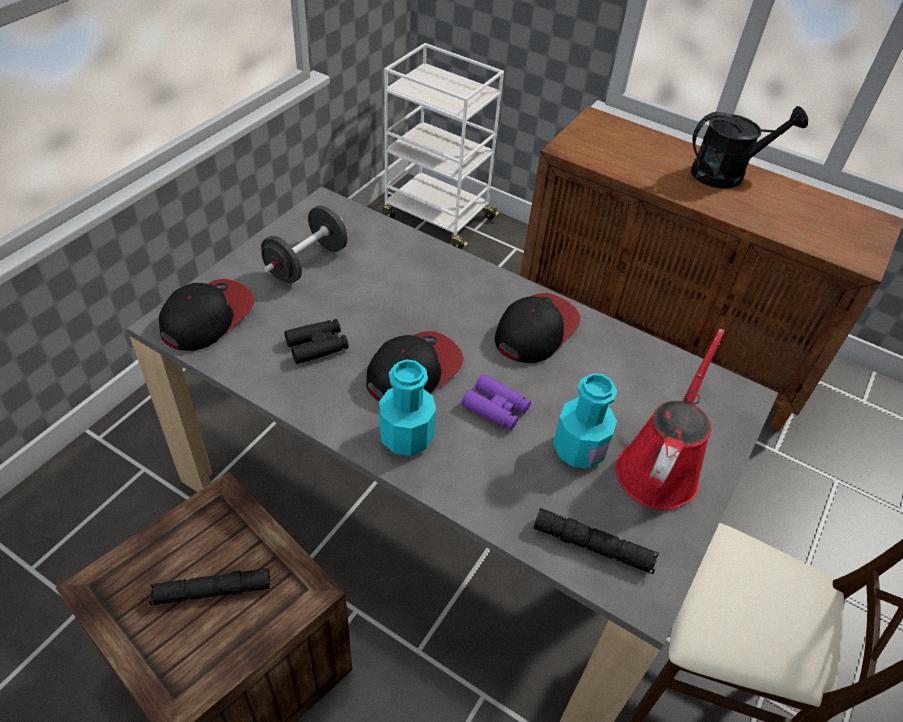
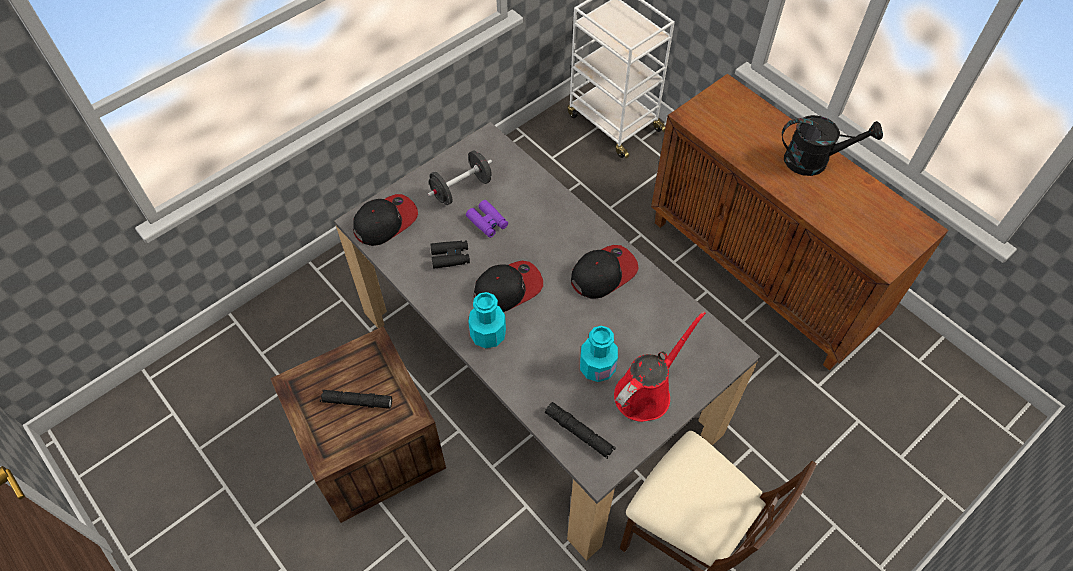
camera: 20 degrees right, 10 degrees up
(495, 408) = (553, 326): purple binoculars -> purple binoculars (487, 222)

